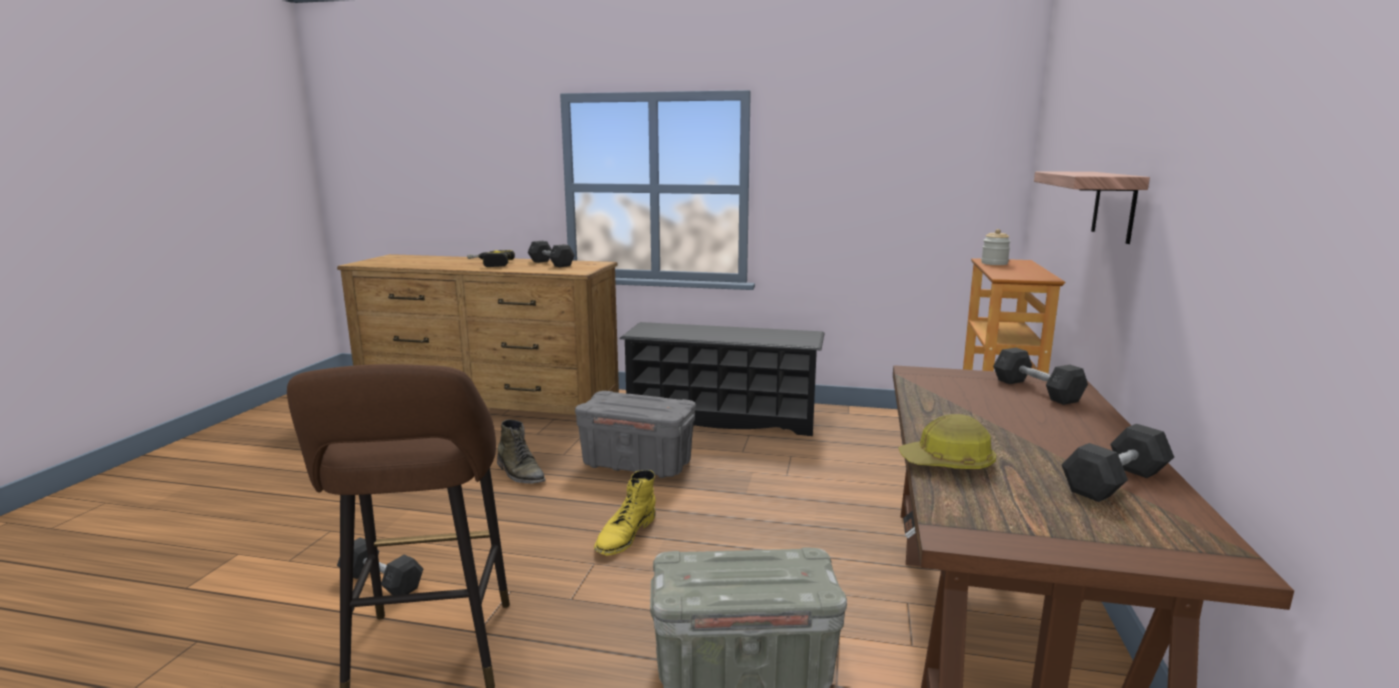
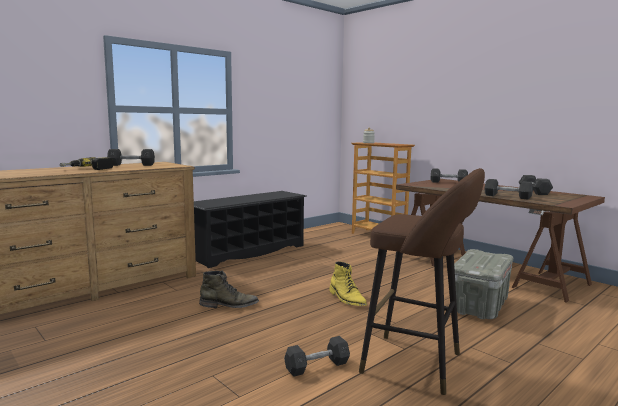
camera: 55 degrees left, 5 degrees down
(638, 464) = (271, 279): grey storage box -> none
(948, 463) = (507, 196): hard hat -> grey dumbbell
(1114, 206) = (446, 111): shelf -> none

